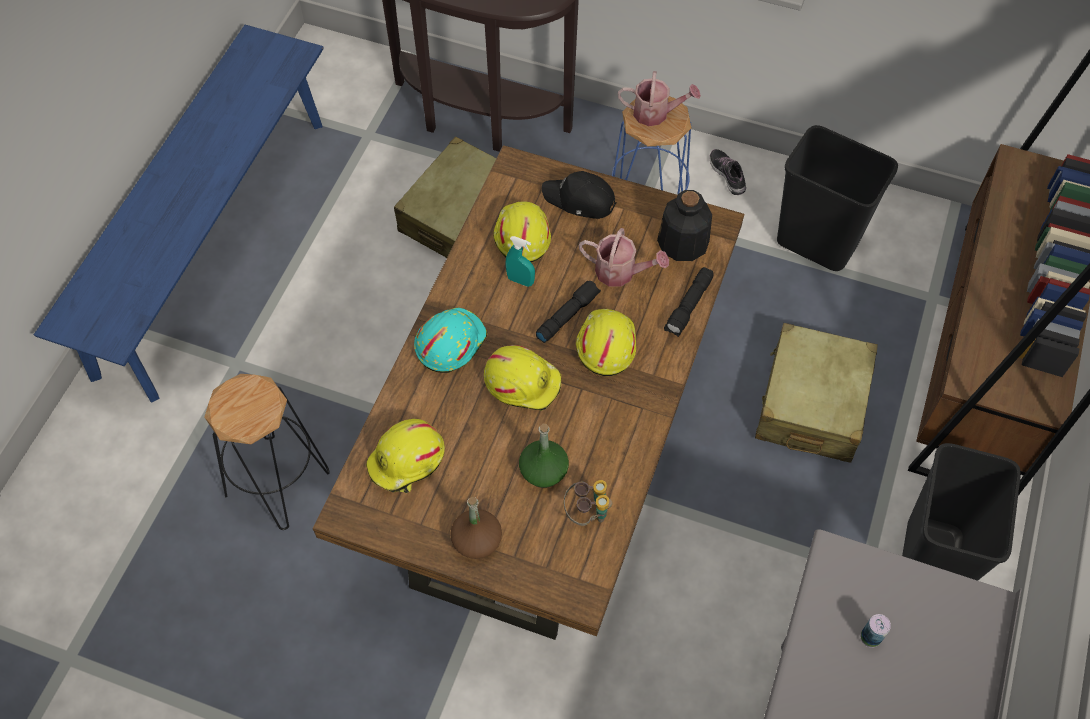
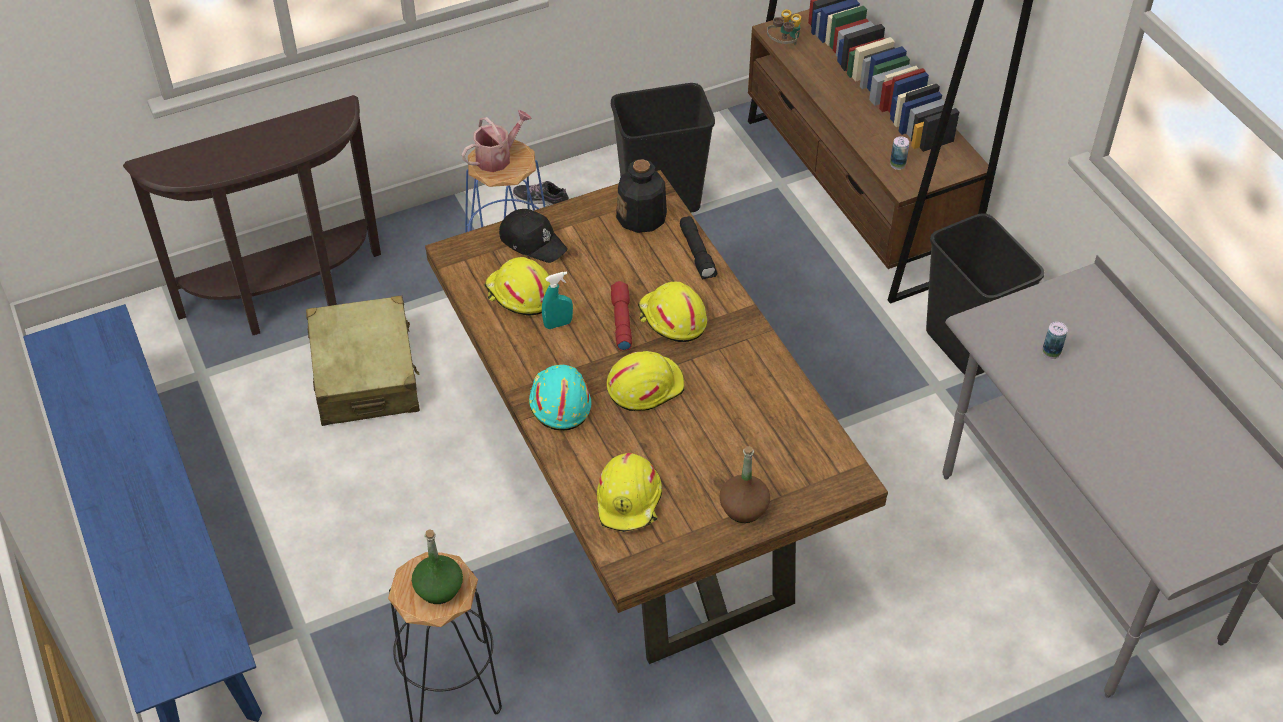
camera: 45 degrees left, 10 degrees down
(543, 471) = (732, 429): green bottle -> green bottle (439, 588)
(567, 315) = (621, 321): black flashlight -> red flashlight
(579, 200) = (532, 241): black cap -> black cap turned 120 degrees counterclockwise
(587, 513) = (793, 430): binoculars -> binoculars (784, 45)
(621, 272) = (623, 266): watering can -> none
(811, 404) = (781, 310): beige suitcase -> none
(983, 359) = (897, 164): none -> can

